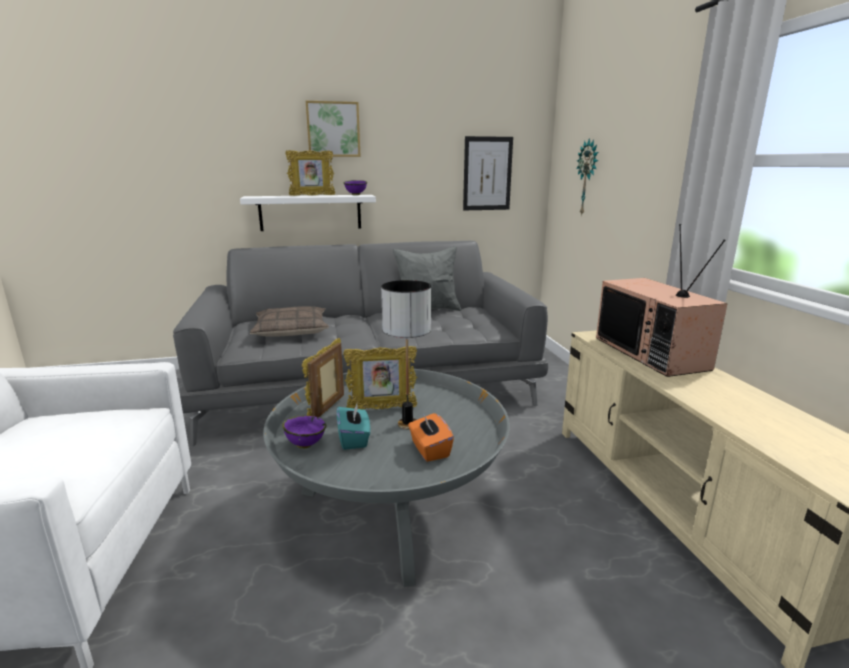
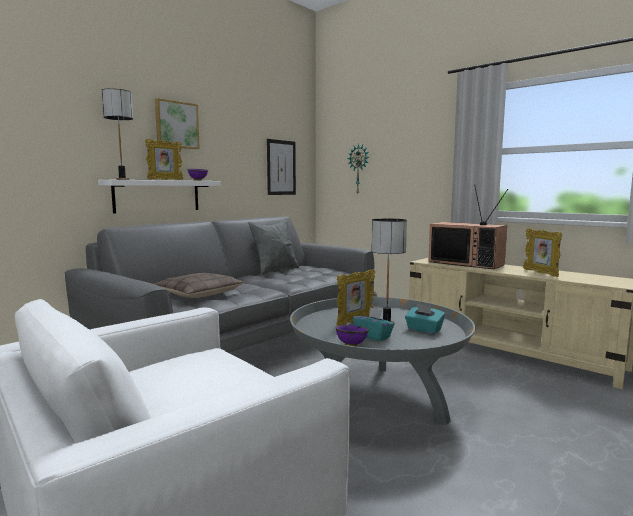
camera: 35 degrees left, 10 degrees down
(262, 196) = (122, 179): none -> table lamp
(328, 410) = (323, 329): picture frame -> picture frame (540, 273)
(429, 450) = (424, 330): orange tissue box -> turquoise tissue box

